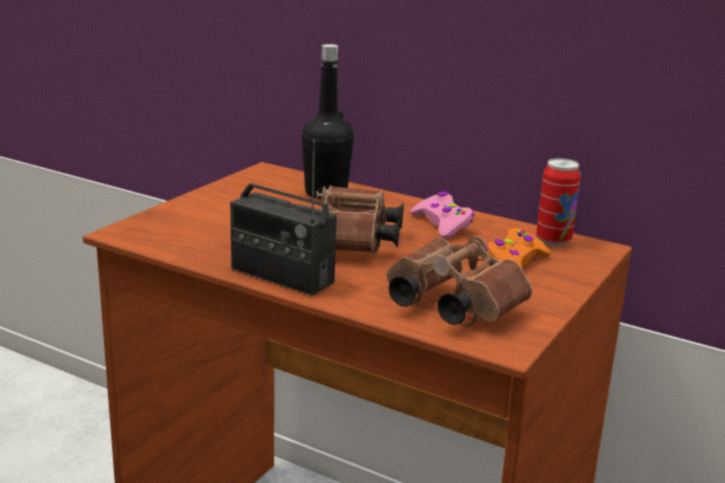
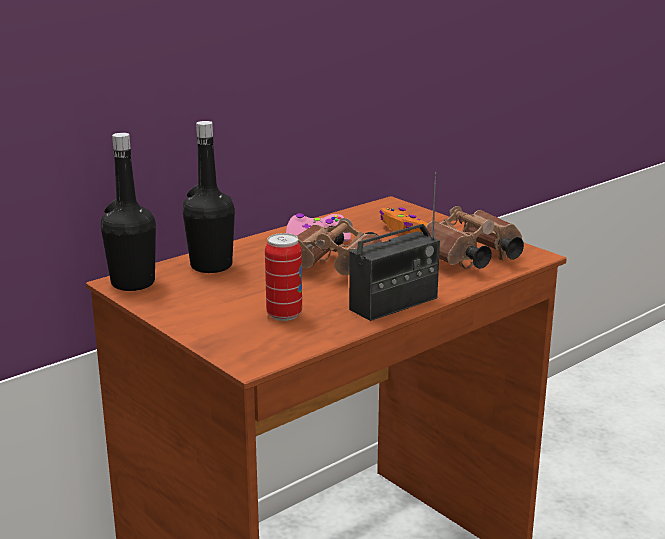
camera: 70 degrees left, 0 degrees up
(266, 174) = (133, 283): none -> black bottle
(553, 241) = (371, 212): can -> can (284, 315)

